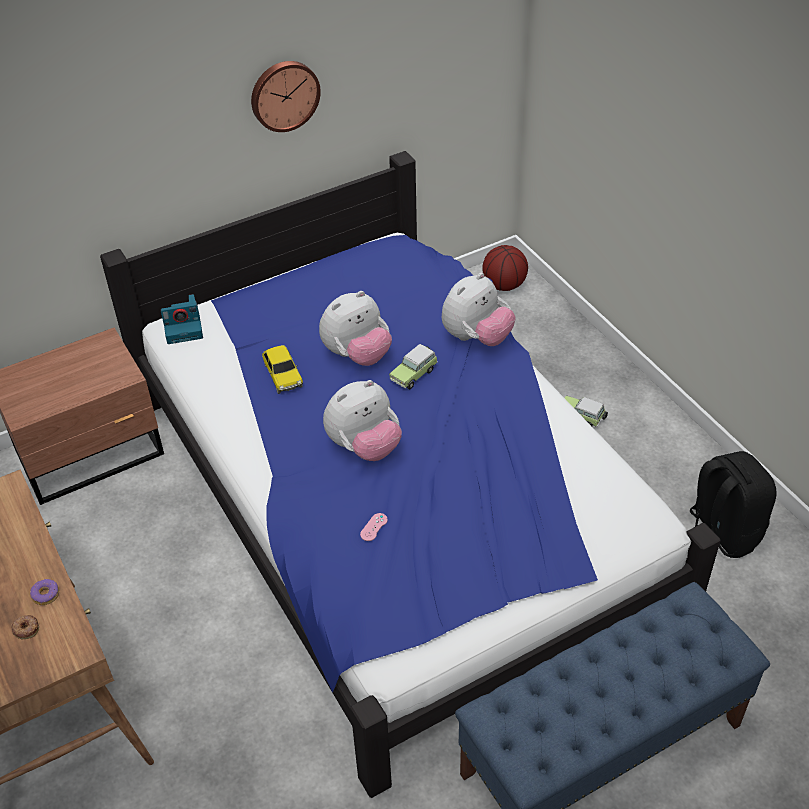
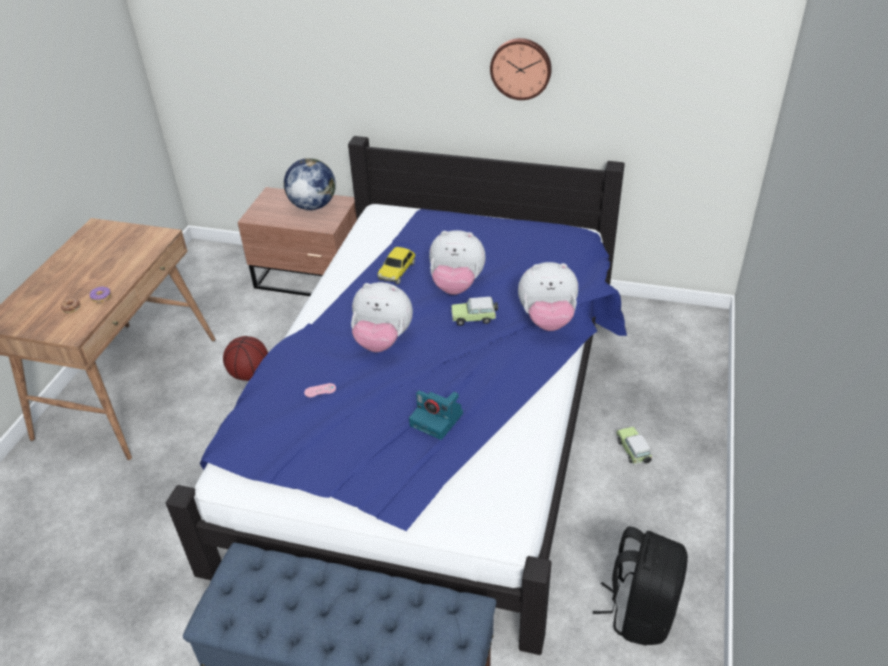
camera: 45 degrees right, 5 degrees down
(77, 364) = (312, 206): none -> globe
(184, 328) = (385, 215): camera -> camera (437, 419)
(504, 285) = (689, 328): basketball -> basketball (249, 374)

